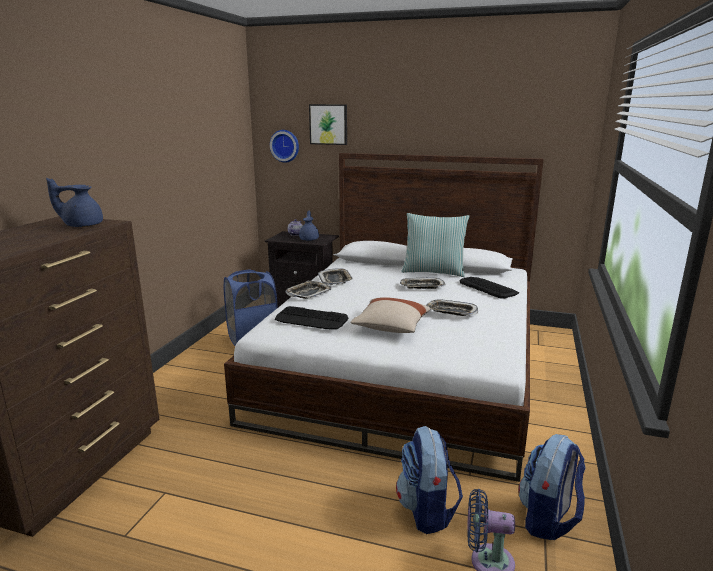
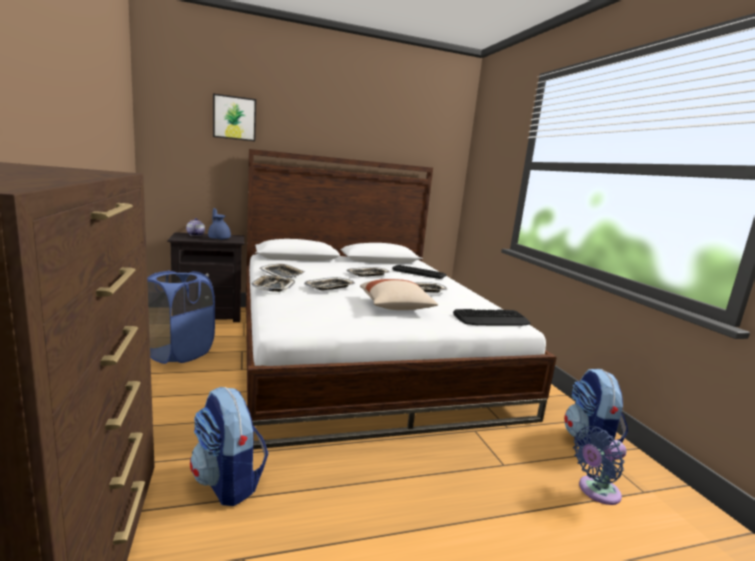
camera: 35 degrees left, 5 degrees down
(82, 225) = (74, 170): blue teapot -> none
(285, 146) = (180, 136): wall clock -> none
(311, 319) = (317, 308): keyboard -> keyboard (491, 319)
(356, 298) = (330, 287): none -> tray
(427, 511) = (514, 468): backpack -> backpack (228, 482)
(433, 272) = (358, 264): pillow -> none

